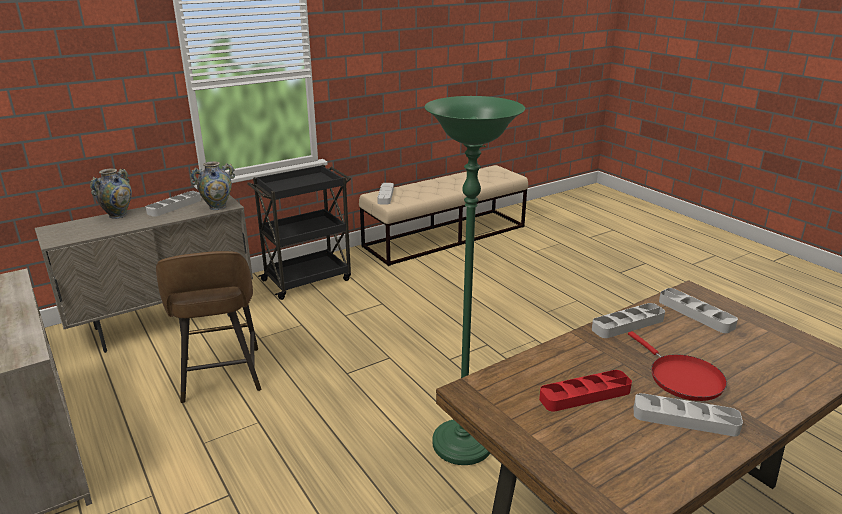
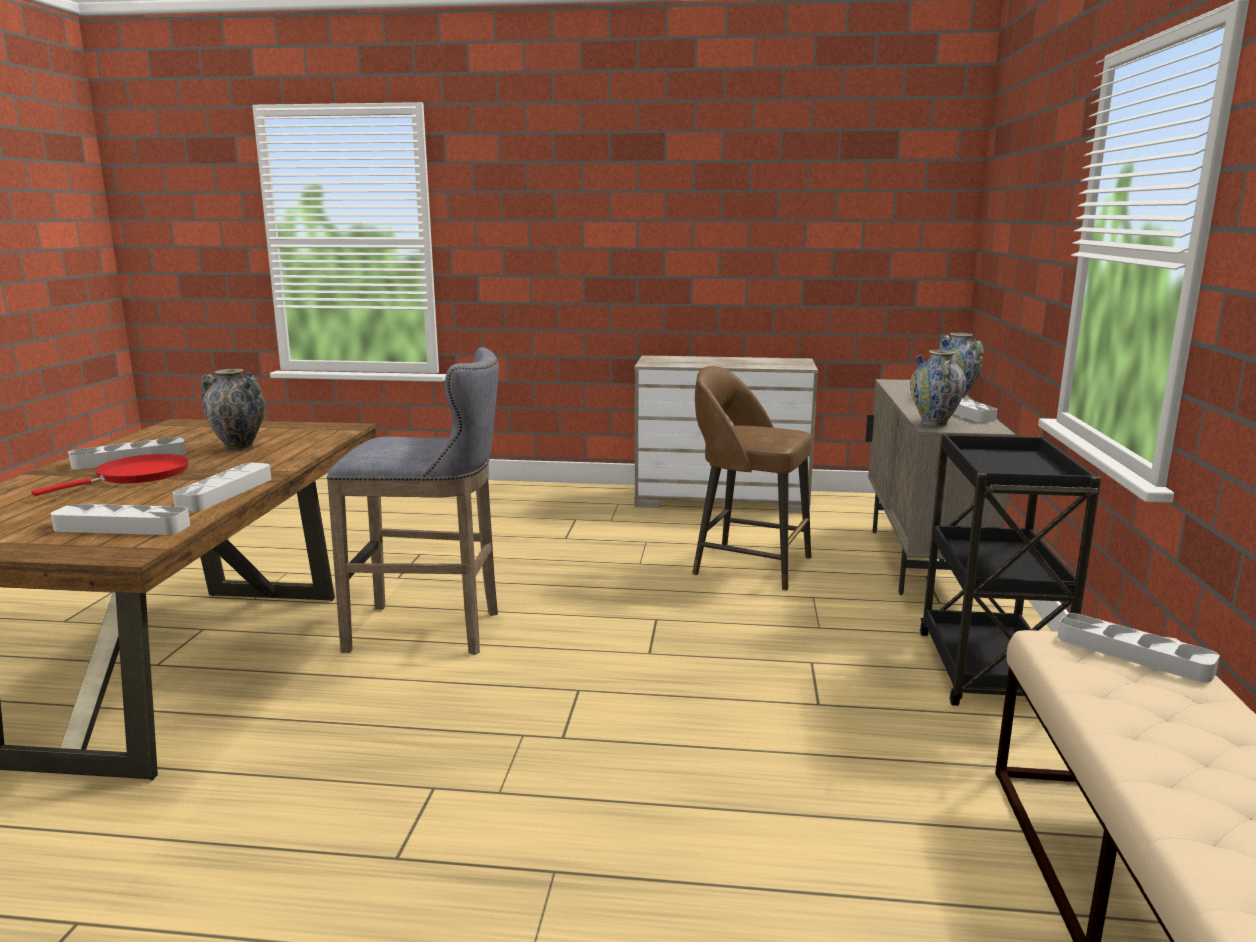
camera: 130 degrees right, 10 degrees down
(462, 445) = (432, 631): green floor lamp -> grey stool
(585, 395) = (239, 447): red tray -> vase
(682, 378) = (137, 476): red frying pan -> red frying pan turned 105 degrees clockwise

